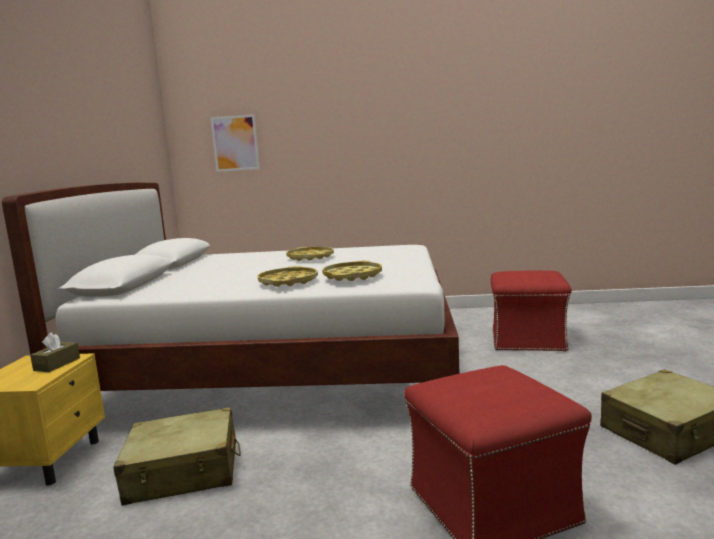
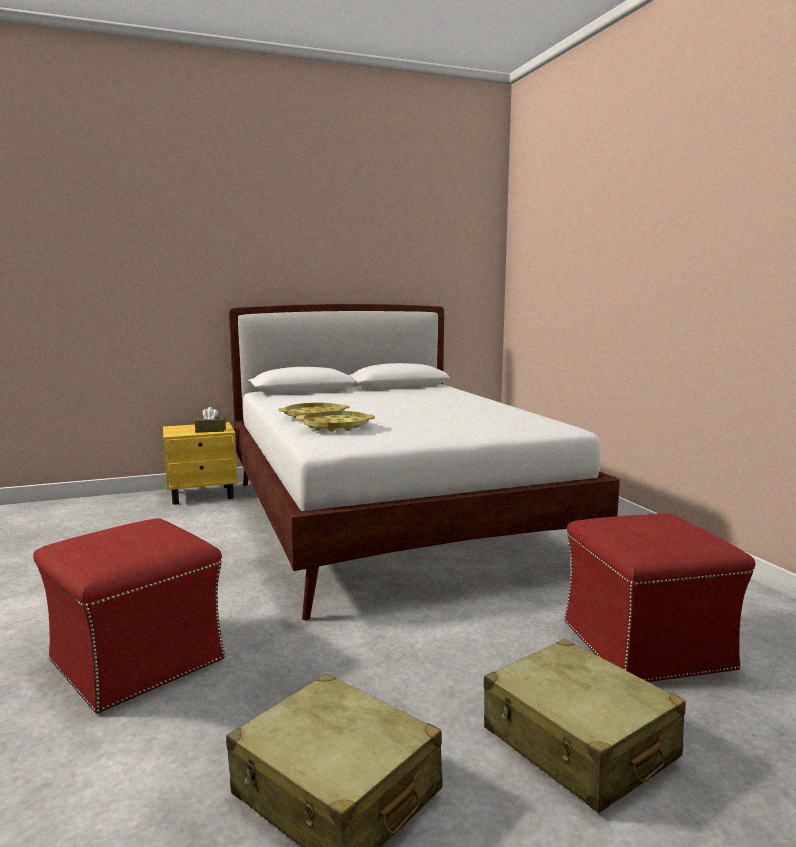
camera: 65 degrees right, 0 degrees up
(184, 472) = (191, 532): beige suitcase -> beige suitcase (578, 744)
(235, 143) = (545, 266): picture -> none
(310, 257) = (444, 409): yellow tray -> none

